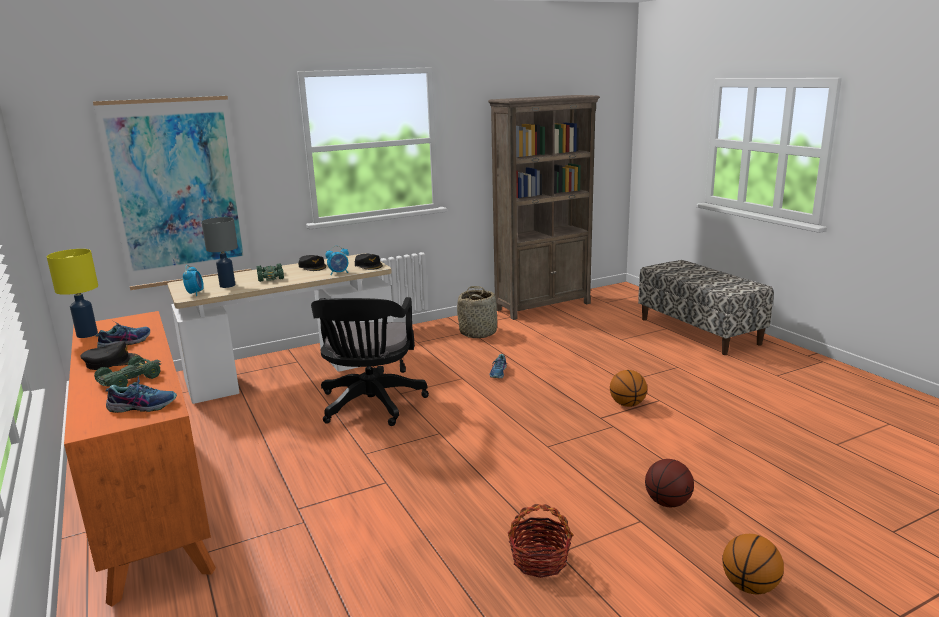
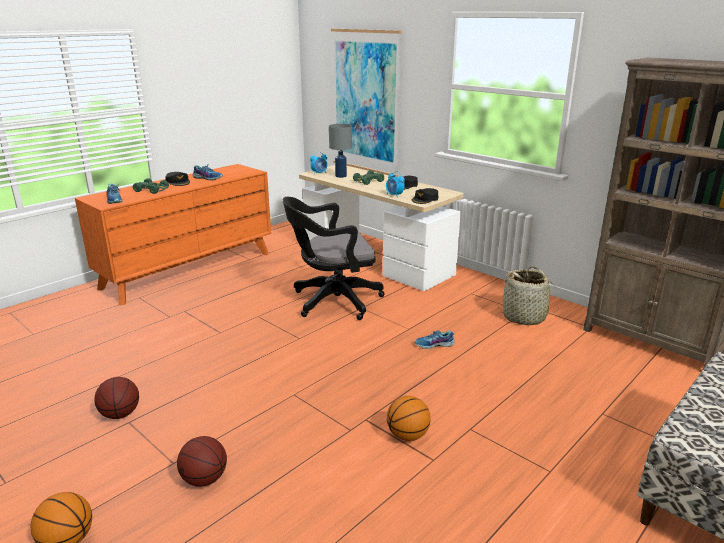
camera: 70 degrees right, 5 degrees up
(86, 335) = (220, 169): yellow table lamp -> none
(539, 560) = (120, 414): basket -> basketball

